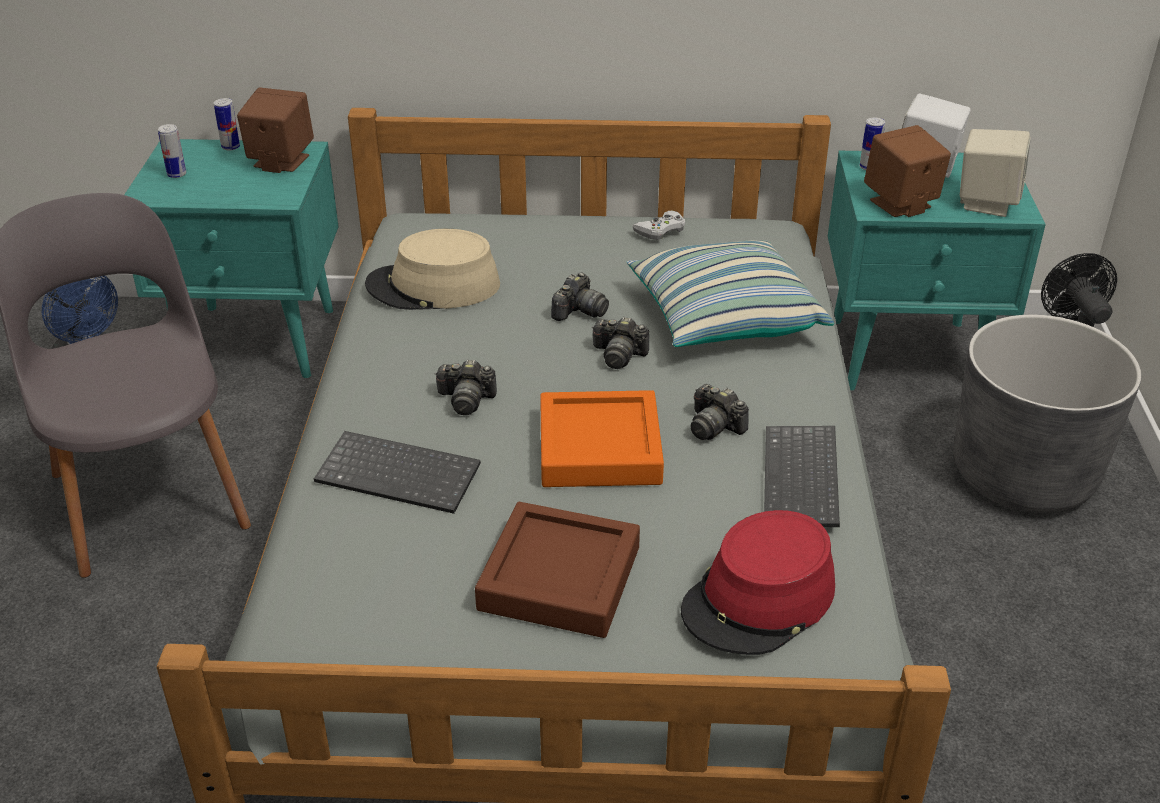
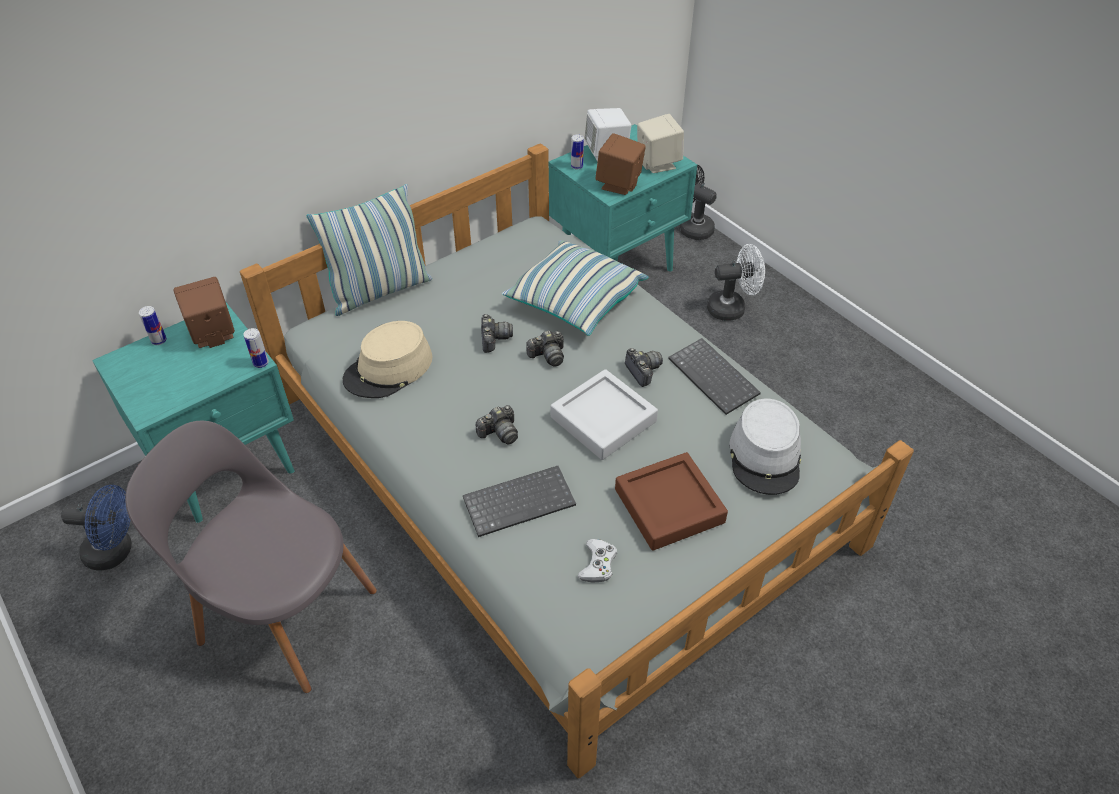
camera: 40 degrees left, 10 degrees up
(177, 174) = (148, 382): can -> can (261, 363)
(521, 217) = (379, 291): none -> pillow
(599, 448) = (603, 419): orange tray -> grey tray
(660, 230) = (475, 259): white game controller -> white game controller (598, 564)
(714, 426) = (643, 371): camera -> camera turned 120 degrees counterclockwise
(759, 600) = (765, 455): red hat -> grey hat
(1023, 474) = (732, 308): grey planter -> white fan

